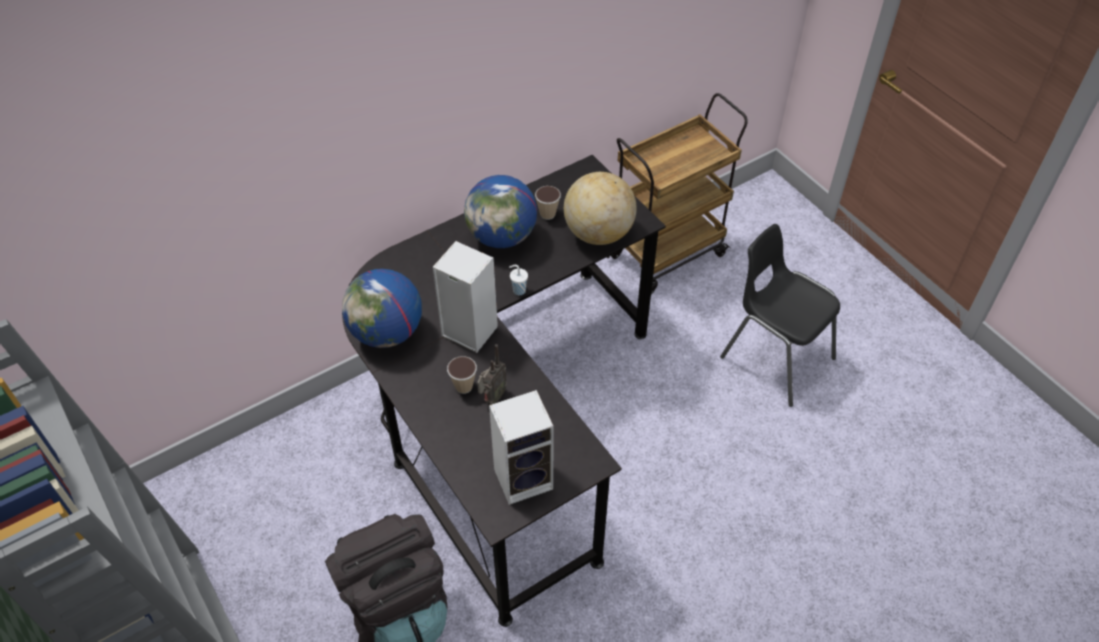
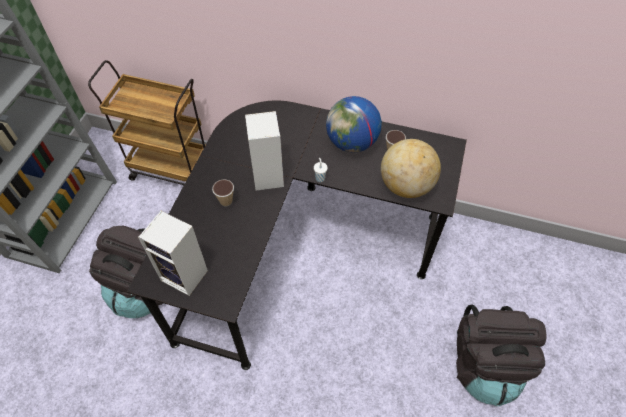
camera: 50 degrees right, 5 degrees up
(387, 333) = (232, 142): globe -> none
(492, 398) = (229, 220): radio -> none
(668, 255) = (495, 247): brown cart -> brown cart (172, 170)
(774, 357) = (484, 364): black chair -> black backpack

